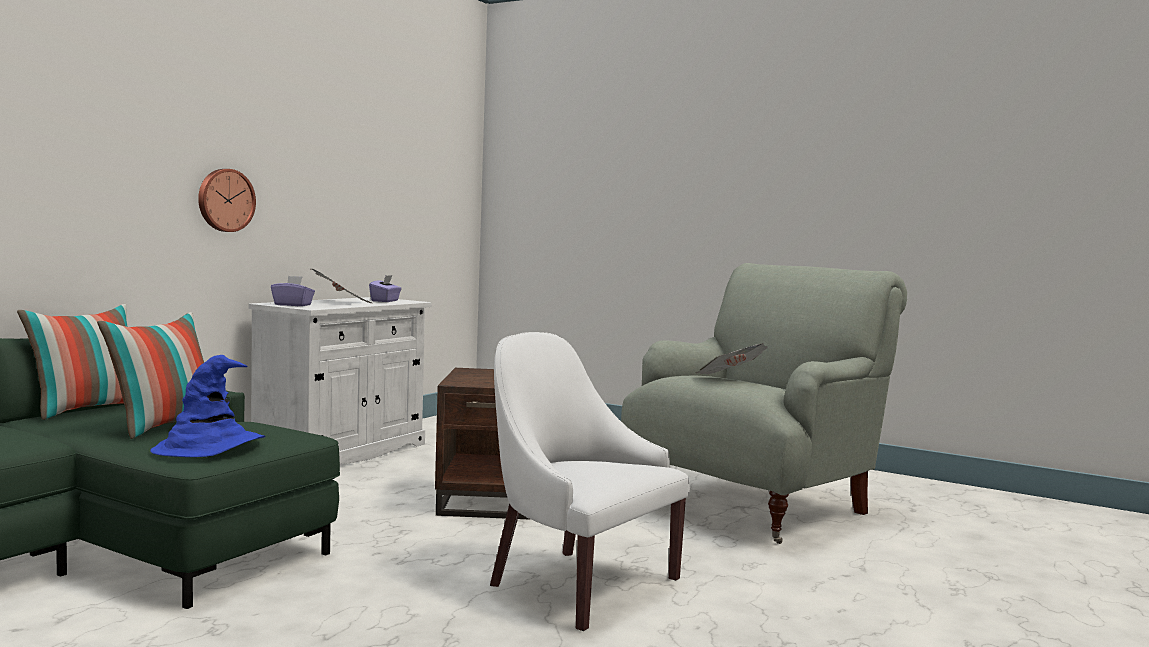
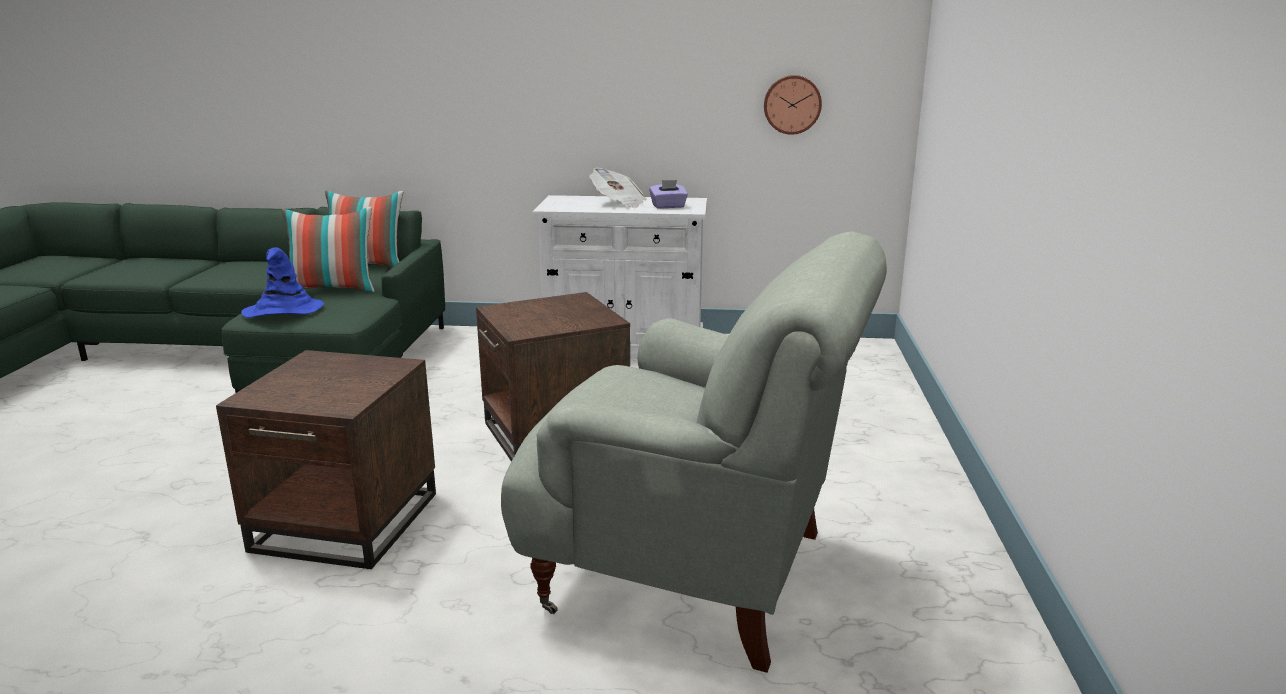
camera: 65 degrees right, 15 degrees up
(225, 200) = (528, 101): wall clock -> wall clock (792, 104)
(293, 305) = (559, 202): purple tissue box -> none
(577, 583) = (347, 522): white armchair -> brown side table
(729, 379) = (626, 393): newspaper -> none

